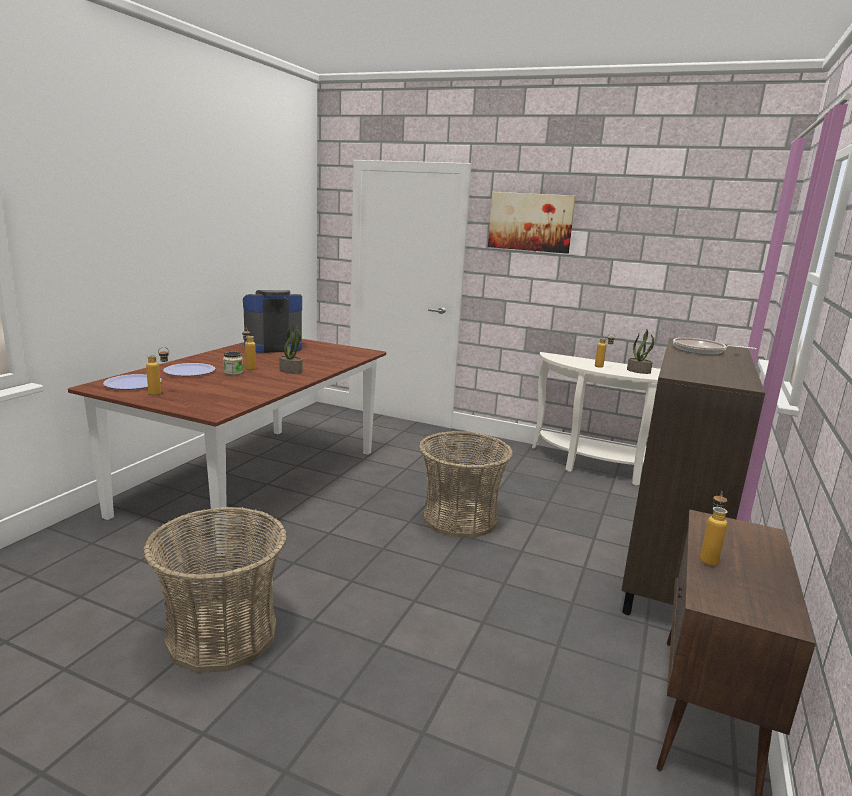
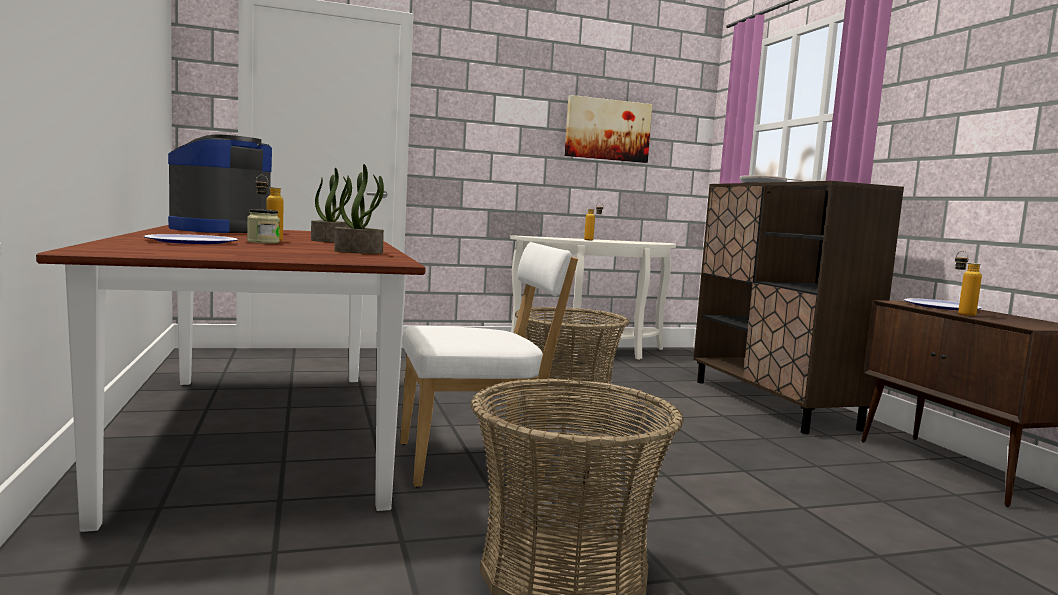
camera: 40 degrees left, 10 degrees down
(133, 383) = (150, 248): plate -> plate (941, 306)
(160, 393) = (240, 253): bottle -> none
(321, 542) = (478, 461): none -> white chair
(530, 222) = (488, 88): picture -> picture (607, 130)
(639, 371) = (623, 241): potted plant -> potted plant (359, 252)

